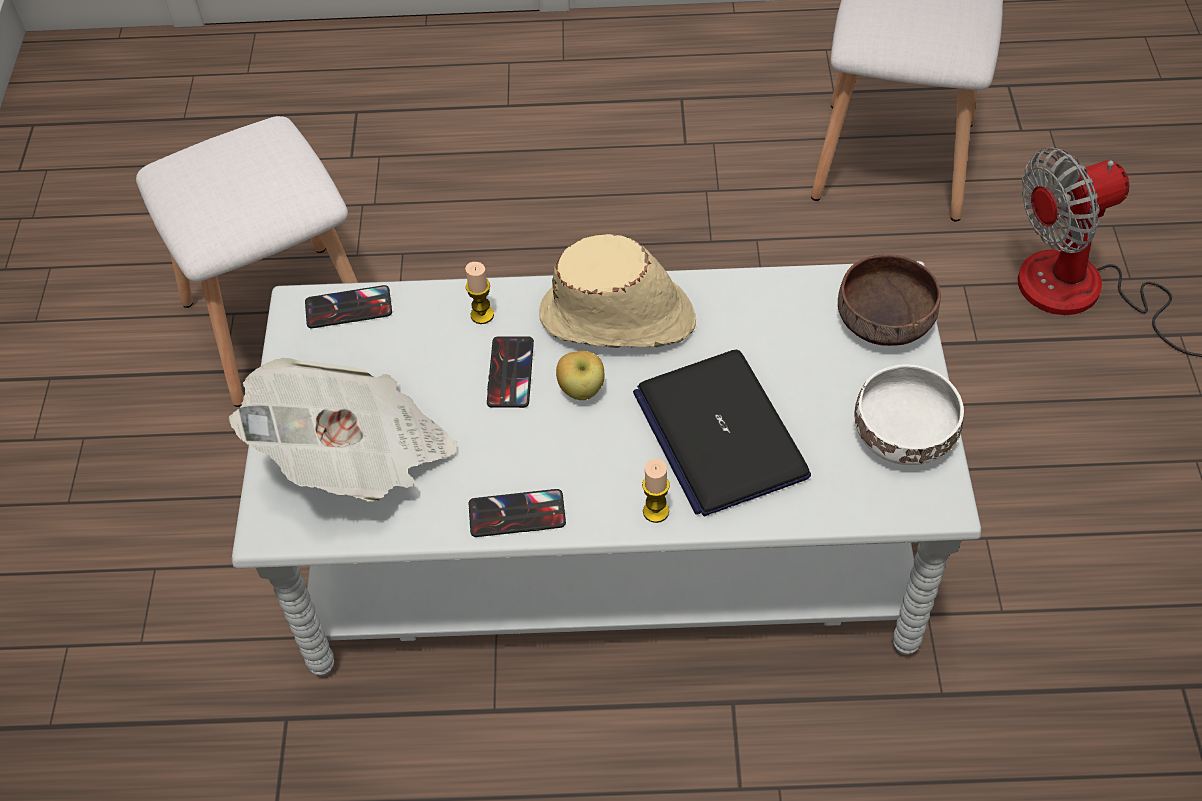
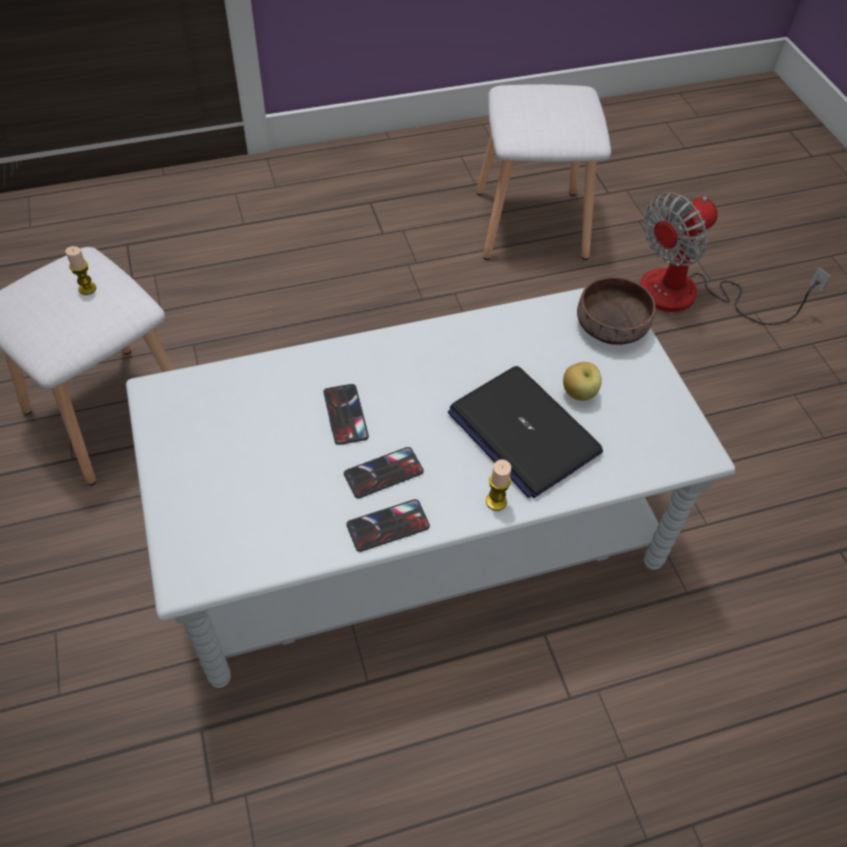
camera: 20 degrees left, 0 degrees up
(348, 308) = (196, 386): phone -> phone (383, 473)
(357, 457) = (241, 506): newspaper -> none
(482, 315) = (308, 373): candle -> candle (87, 288)
(582, 390) = (406, 418): apple -> apple (579, 393)
(619, 319) = (416, 358): beige hat -> none
(906, 435) = (657, 408): white bowl -> none

